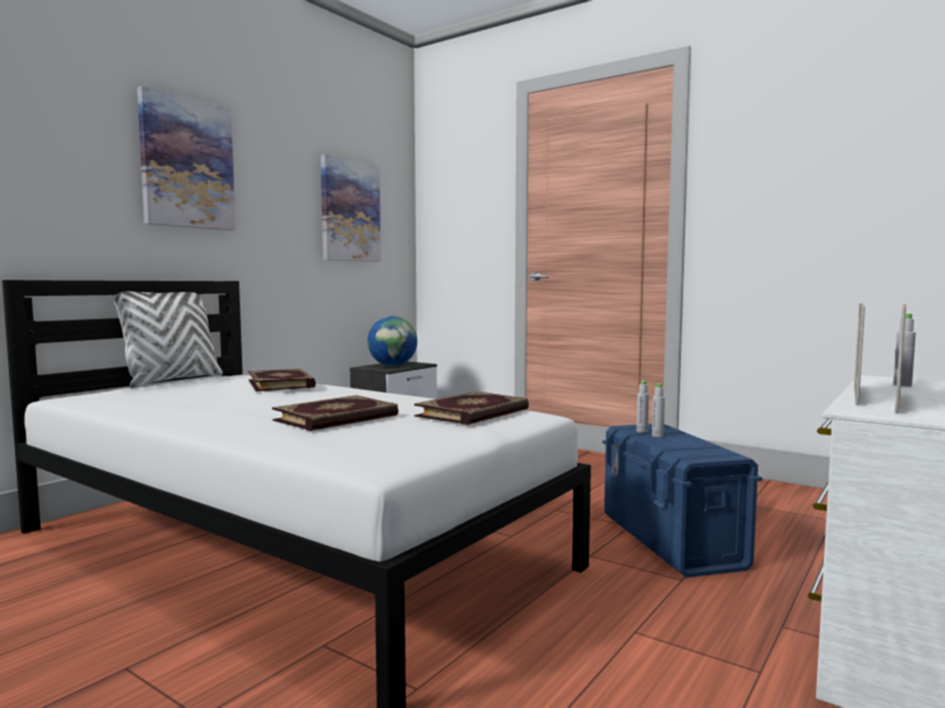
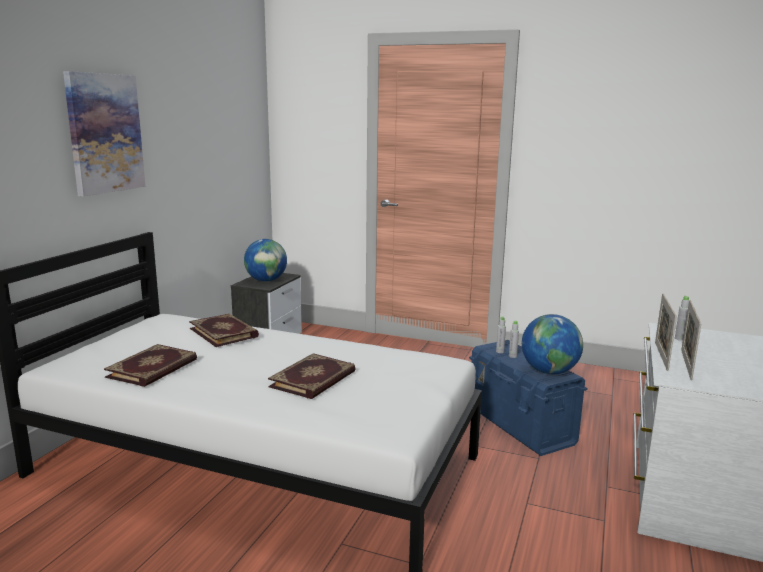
camera: 15 degrees left, 10 degrees up
(172, 381) = (115, 331): white pillow -> none
(350, 211) = (223, 147): picture -> none
(474, 413) = (405, 363): book -> book (153, 368)
(702, 451) = (549, 371): none -> globe

